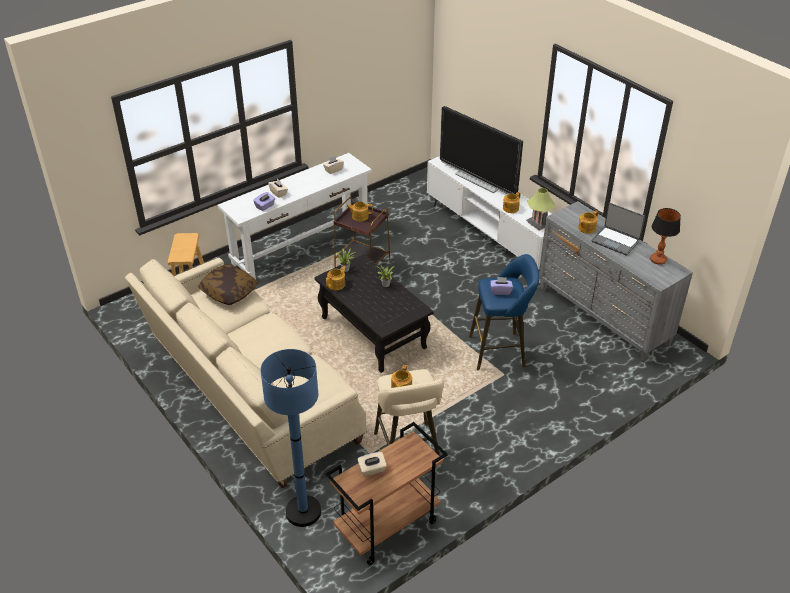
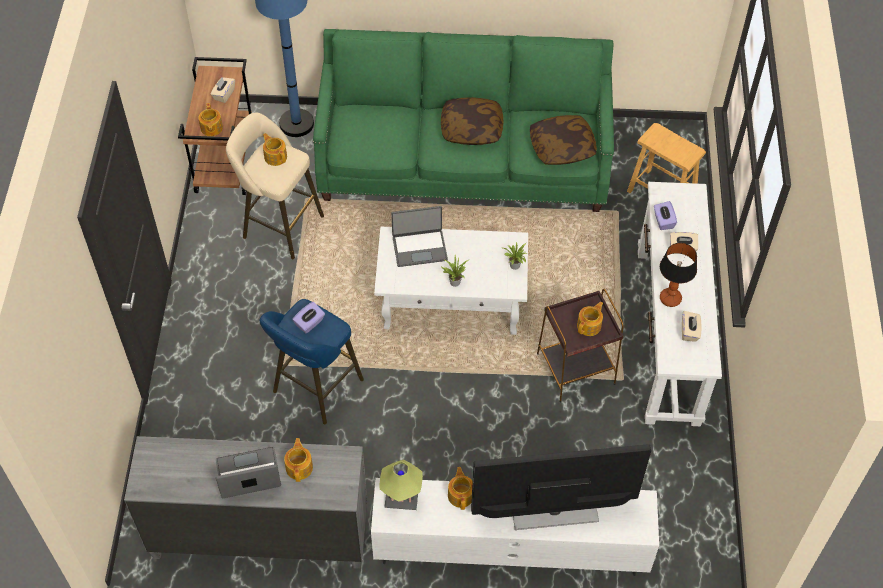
camera: 130 degrees right, 15 degrees up
(249, 393) = (464, 161): beige sofa -> green sofa
(253, 340) = (471, 129): none -> pillow
(337, 284) = (496, 242): teapot -> teapot (211, 128)
(372, 332) = (452, 301): black coffee table -> white coffee table
(378, 312) = (419, 248): none -> laptop
(658, 260) = (176, 485): table lamp -> table lamp (670, 299)

